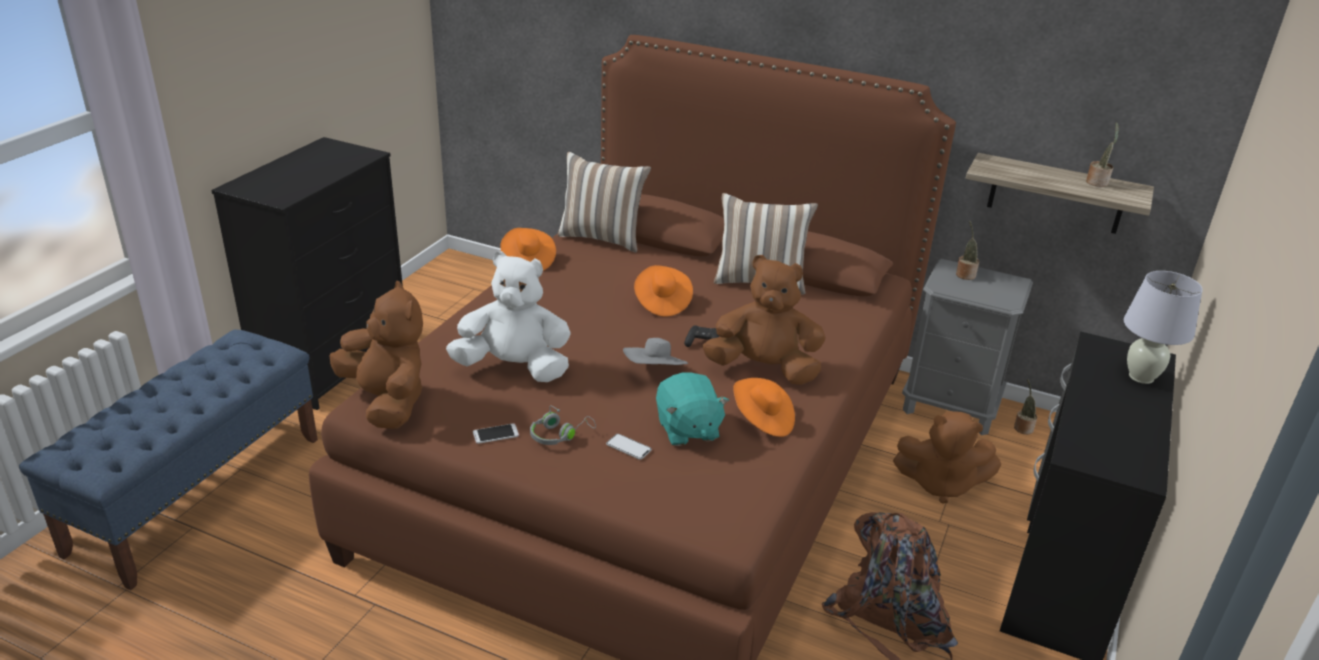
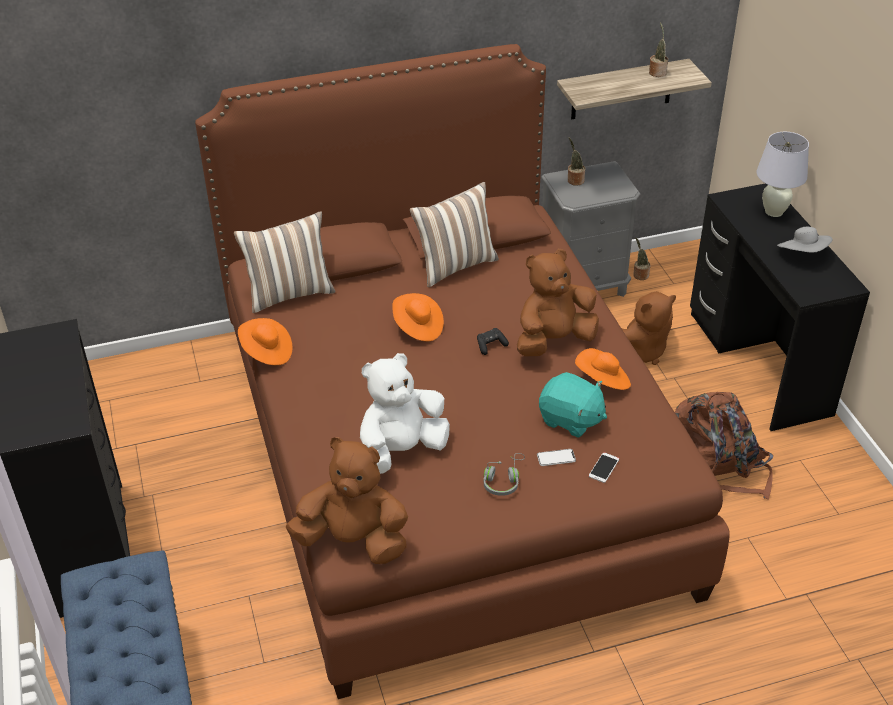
camera: 40 degrees left, 10 degrees up
(495, 434) = (464, 509): phone -> phone (604, 468)
(655, 372) = (494, 389): grey hat -> grey hat (802, 254)

